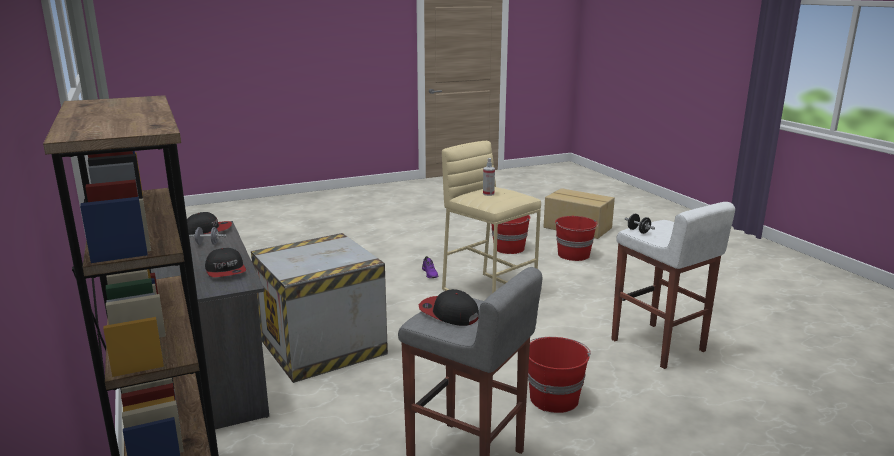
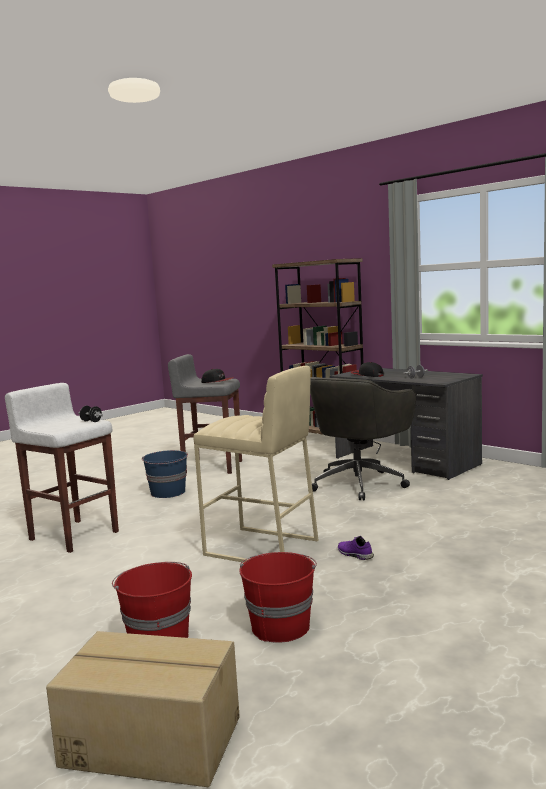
camera: 160 degrees right, 10 degrees down
(208, 230) = (440, 380): cap -> none
(323, 347) = (360, 483): crate -> grey office chair
(488, 194) = (253, 417): spray bottle -> none
(554, 398) = (168, 492): red bucket -> blue bucket

